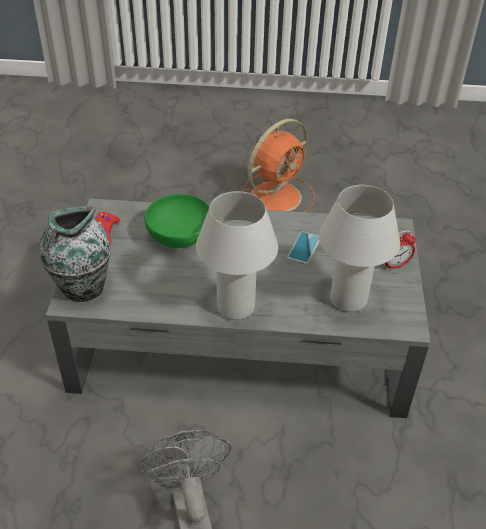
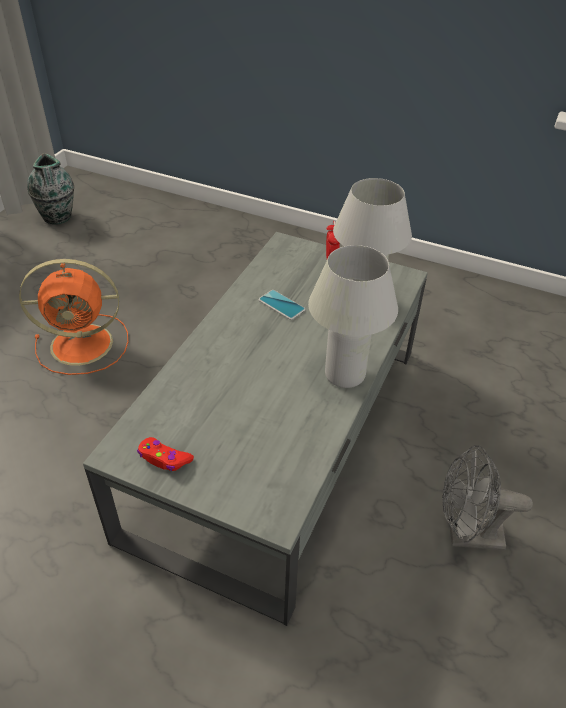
camera: 70 degrees left, 0 degrees up
(82, 288) = (259, 501): vase -> vase (58, 218)
(180, 236) = (212, 390): green bowl -> none
(277, 196) = (85, 344): orange fan -> orange fan turned 105 degrees clockwise

